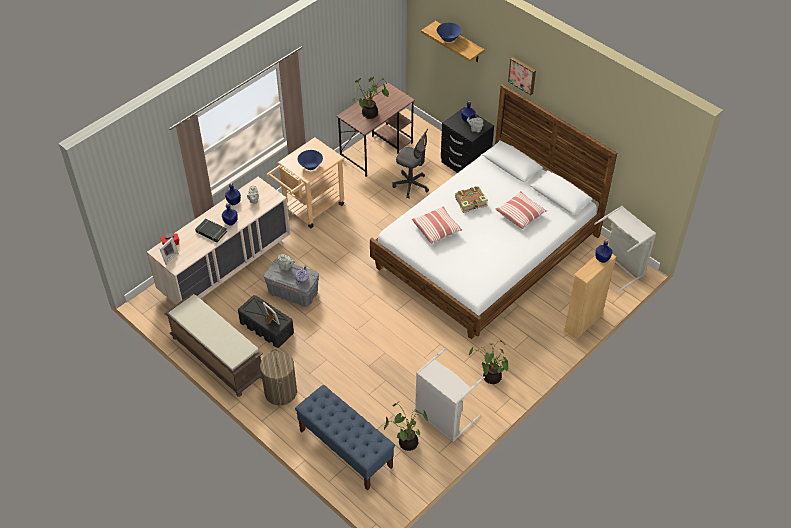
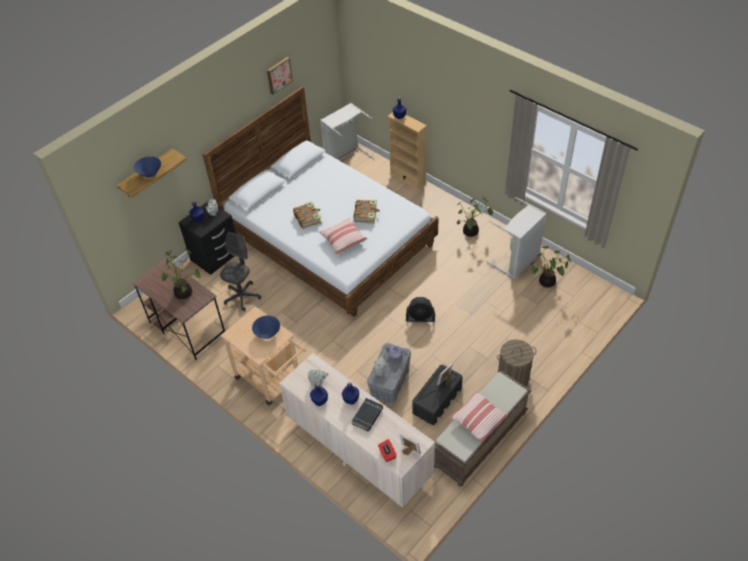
camera: 90 degrees left, 0 degrees up
(345, 448) = (563, 324): blue bench -> none
(369, 321) = (420, 318): none -> black fan
(475, 249) = (366, 214): none -> book
(520, 214) = (322, 186): pillow -> pillow (478, 420)
(523, 75) = (211, 125): picture -> picture (278, 75)

